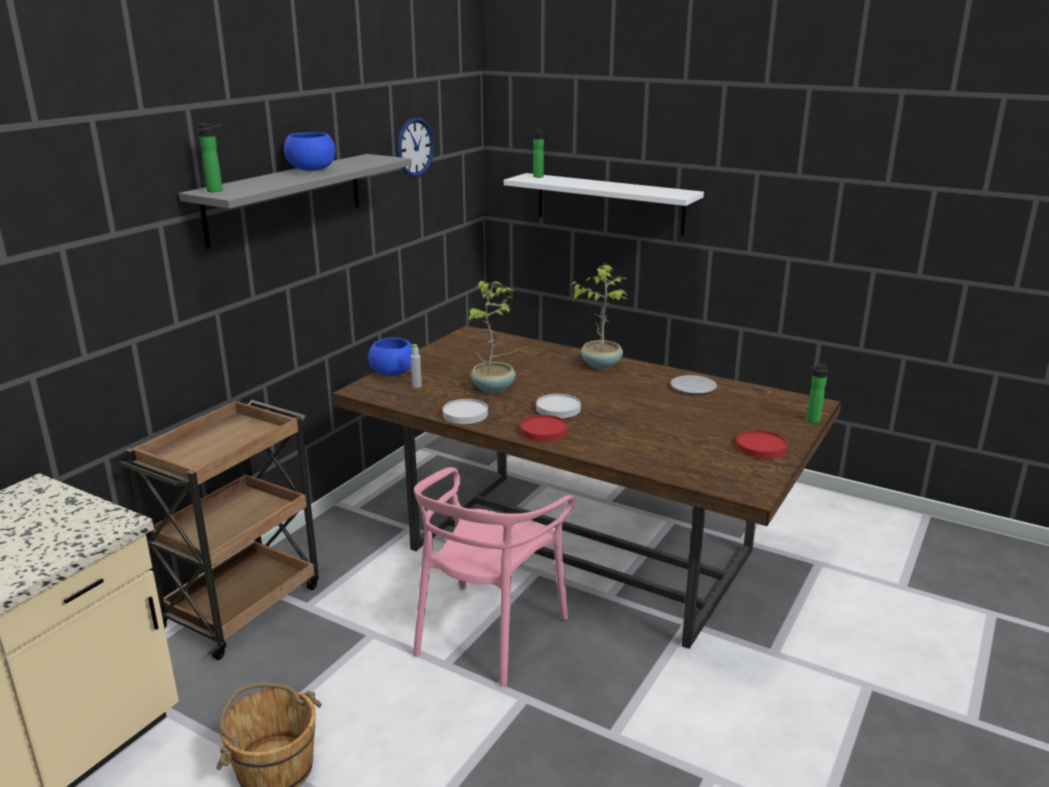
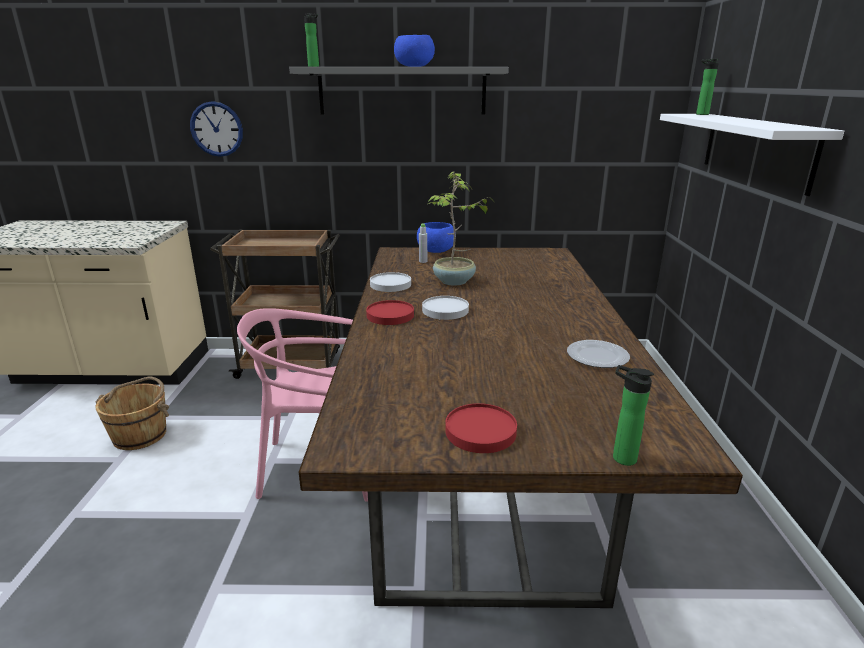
camera: 60 degrees right, 0 degrees up
(415, 147) = (572, 71): wall clock -> wall clock (216, 129)
(601, 364) = (576, 305): potted plant -> none

